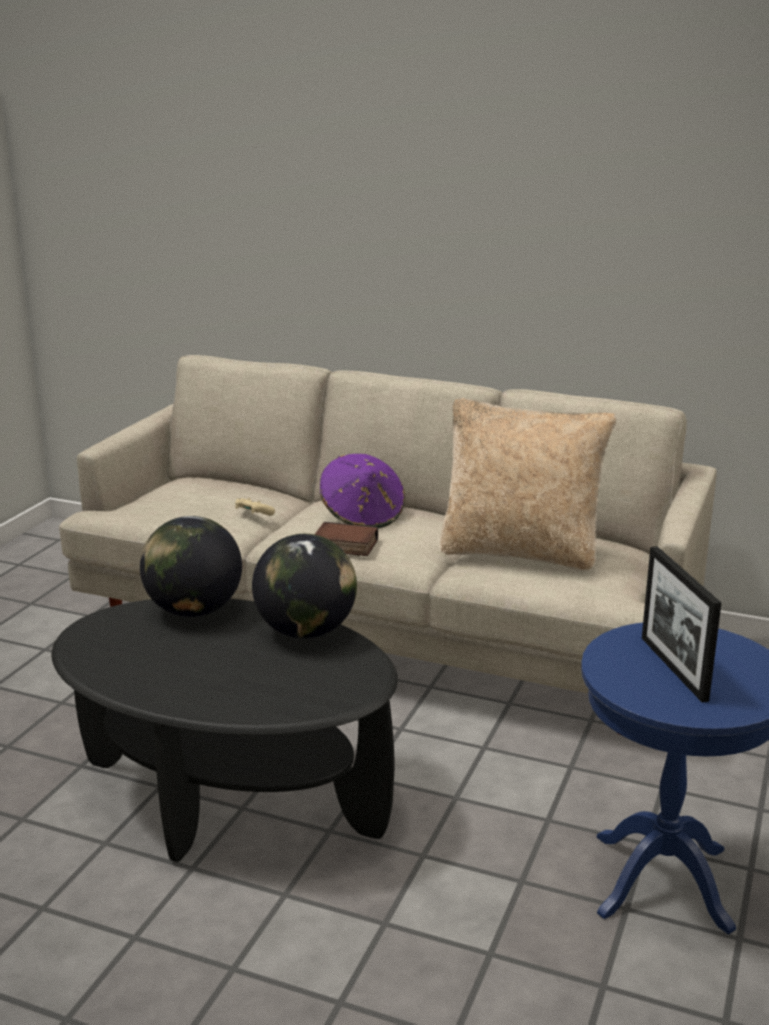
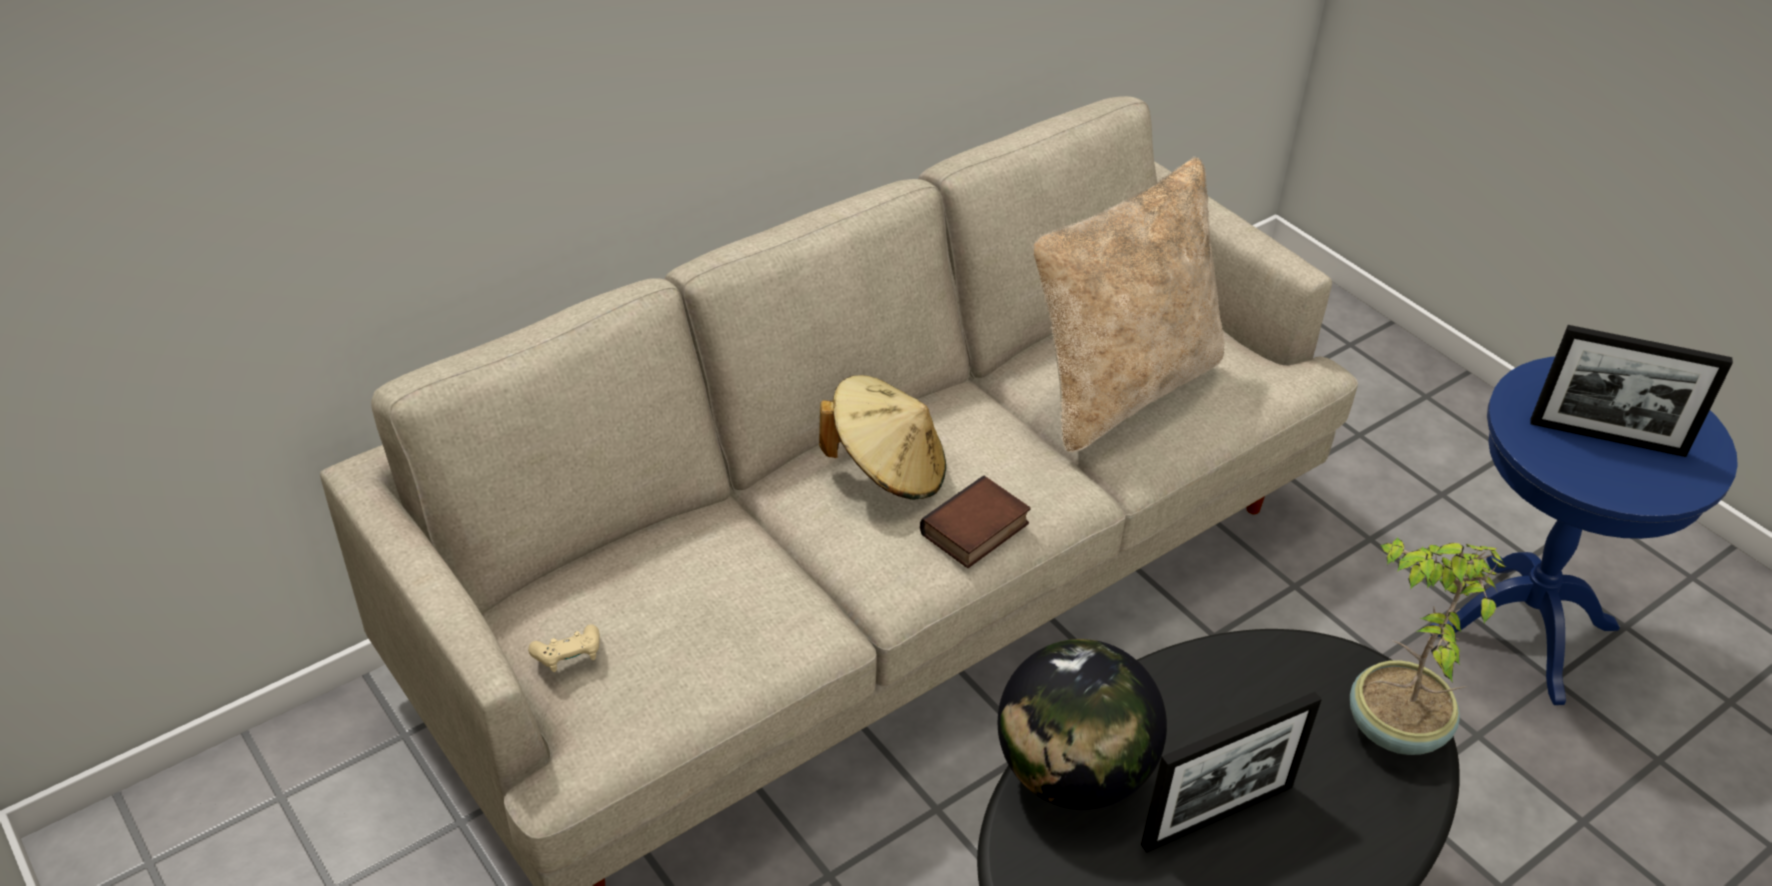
camera: 60 degrees left, 20 degrees up
(201, 654) = (1217, 816): none -> picture frame
(253, 514) = (770, 577): beige game controller -> beige game controller (569, 657)
(305, 632) = (1211, 680): globe -> none
(327, 693) = (1392, 728): none -> potted plant
(362, 516) = (887, 470): purple hat -> beige hat

